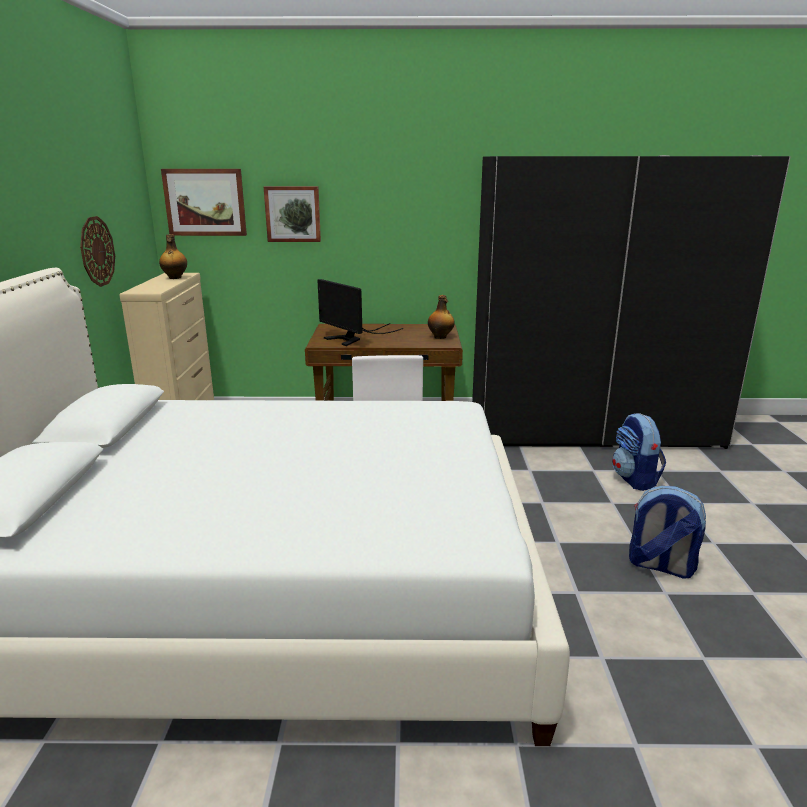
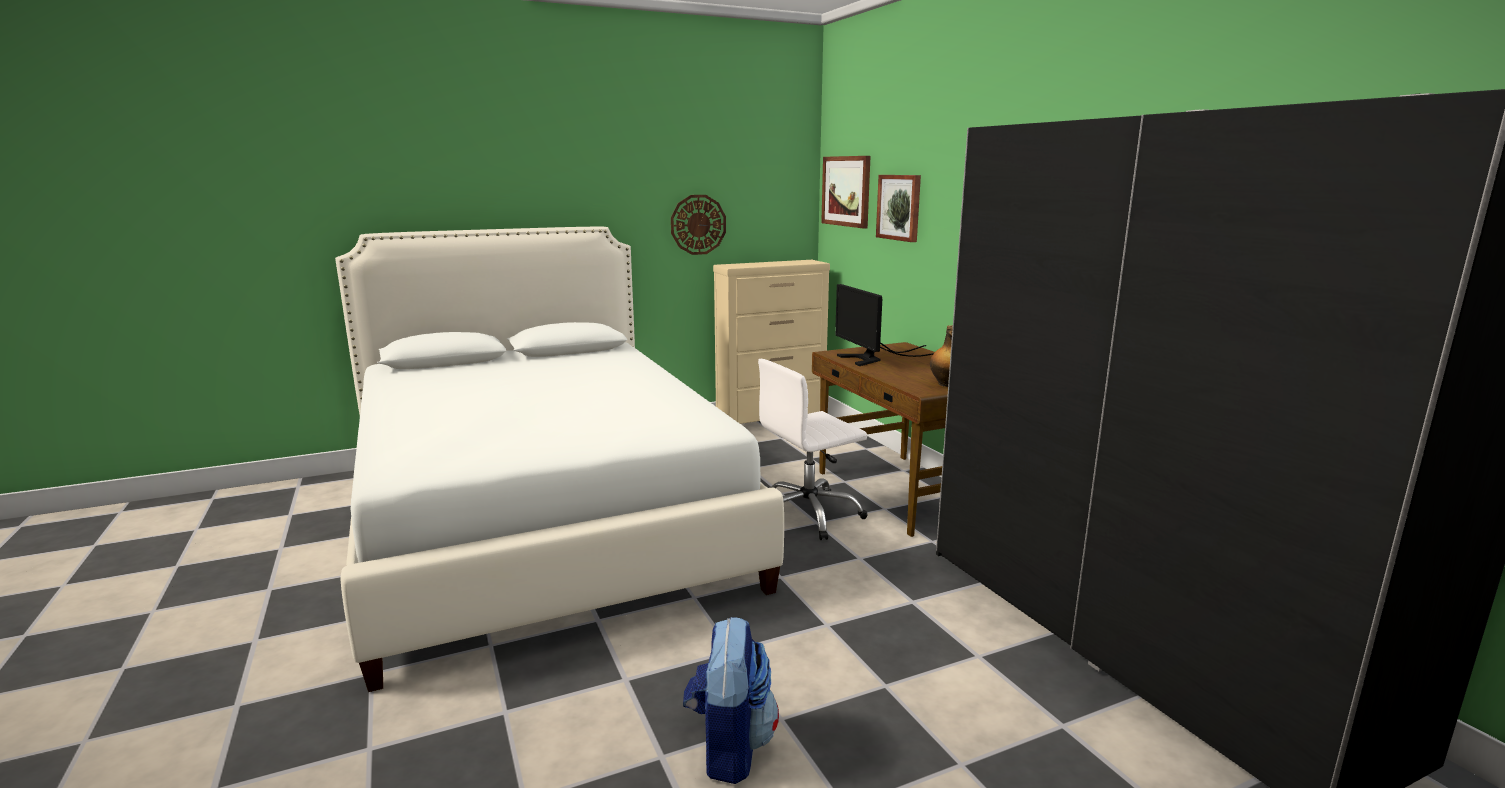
camera: 65 degrees right, 5 degrees down
(175, 278) = (793, 263): bottle -> none
(353, 338) = (873, 358): monitor -> monitor turned 45 degrees counterclockwise
(634, 479) = (994, 702): backpack -> none

